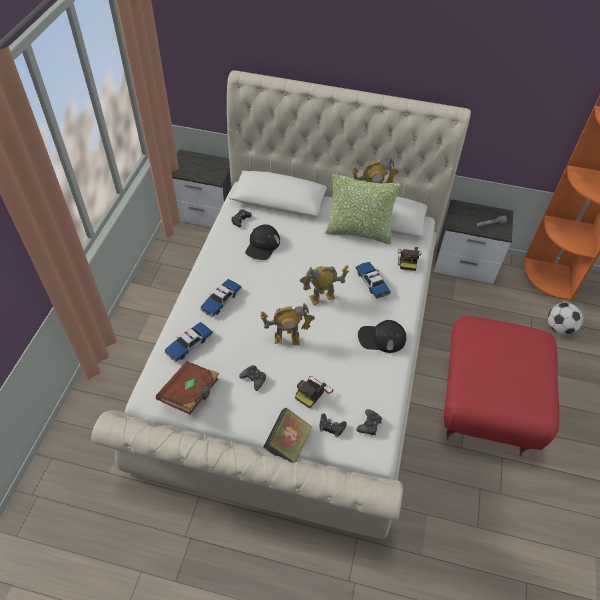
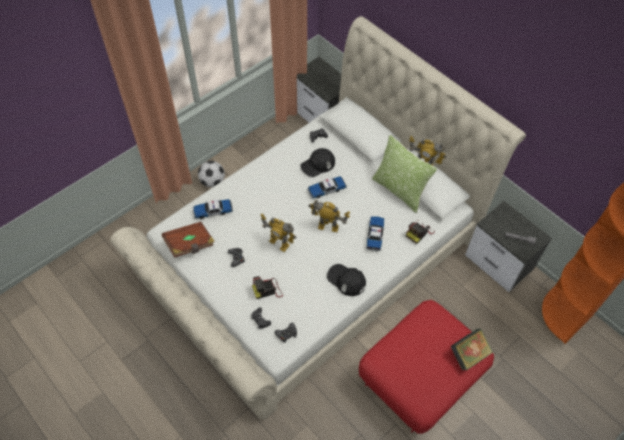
camera: 35 degrees right, 5 degrees up
(221, 300) = (257, 191): toy car -> toy car (326, 189)
(288, 444) = (224, 313): book -> book (469, 354)
(559, 328) = (535, 359): football -> football (212, 182)

